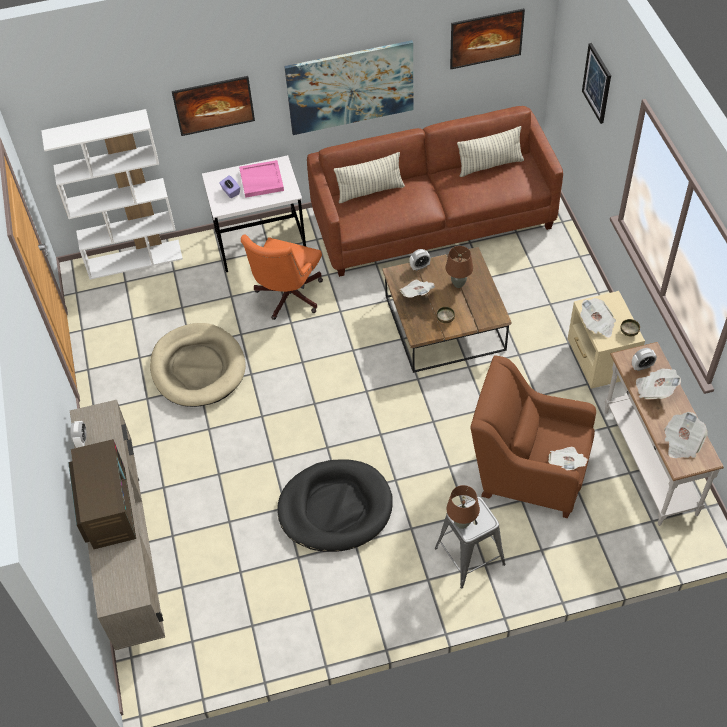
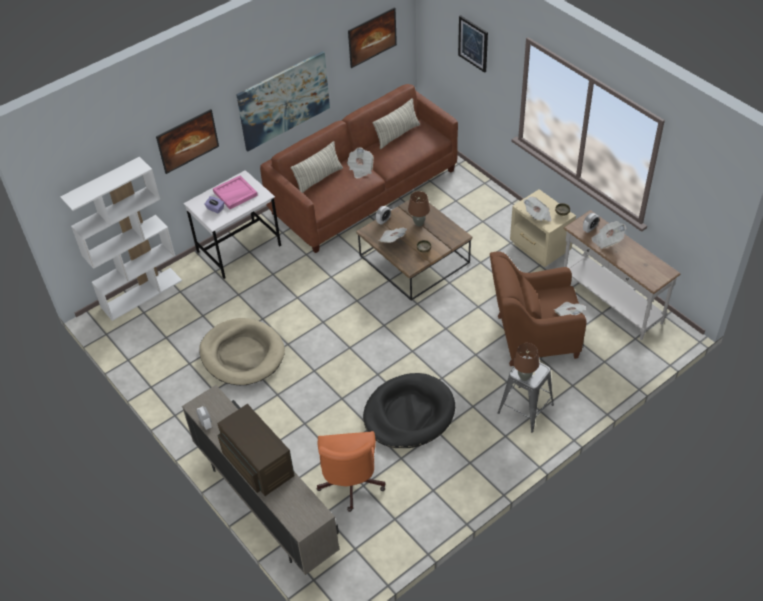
camera: 25 degrees left, 5 degrees down
(287, 298) = (284, 281): orange office chair -> orange office chair (350, 485)
(682, 442) = (645, 268): newspaper -> newspaper (360, 169)

